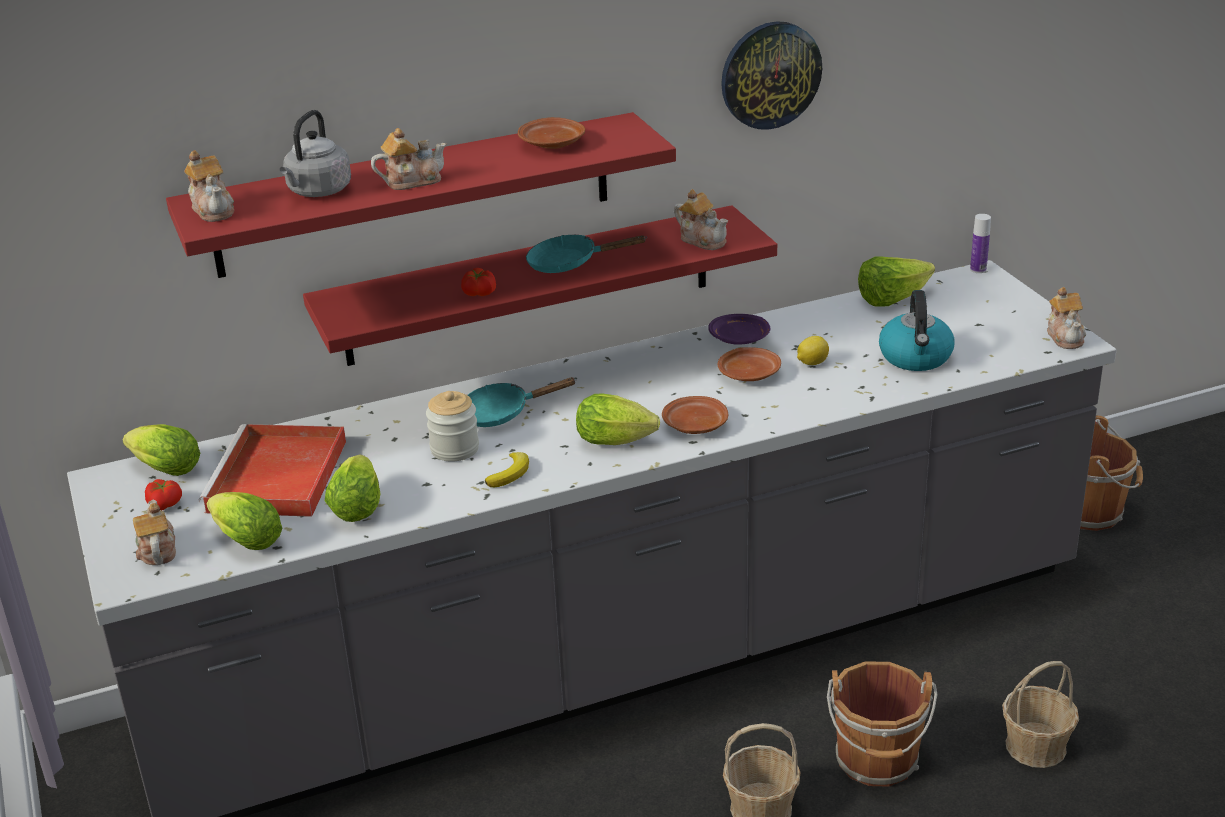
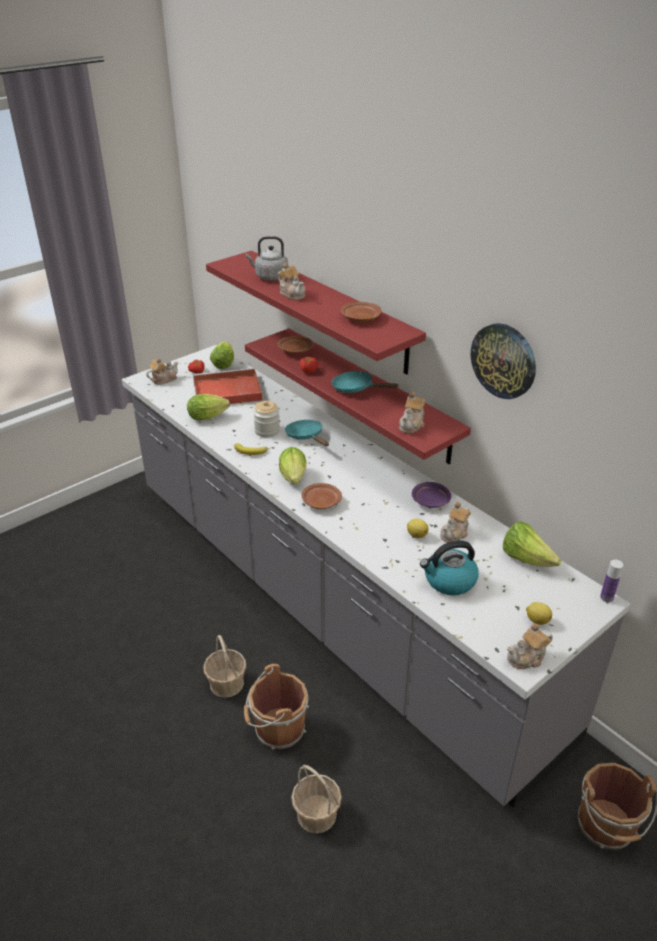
camera: 70 degrees right, 5 degrees up
(213, 209) = (240, 261): teapot -> teapot (455, 533)
(244, 539) = (176, 396): lettuce -> none
(570, 263) = (356, 388): turquoise frying pan -> turquoise frying pan turned 45 degrees counterclockwise
(749, 374) = (389, 512): brown plate -> brown plate (296, 350)
(1004, 317) = (537, 620): none -> lemon

